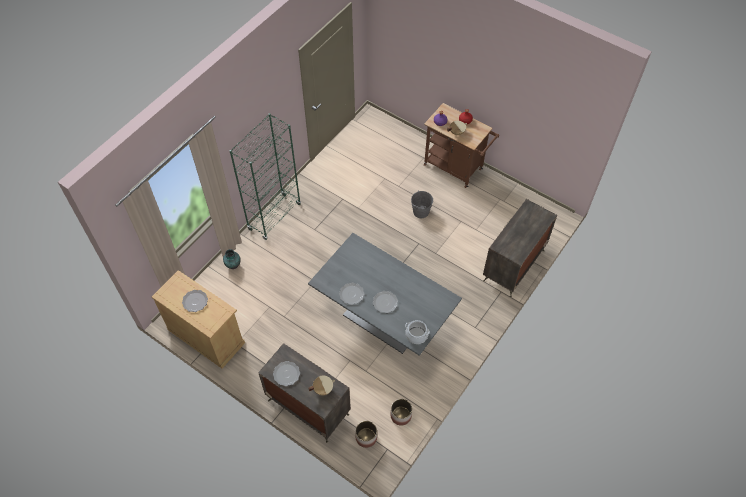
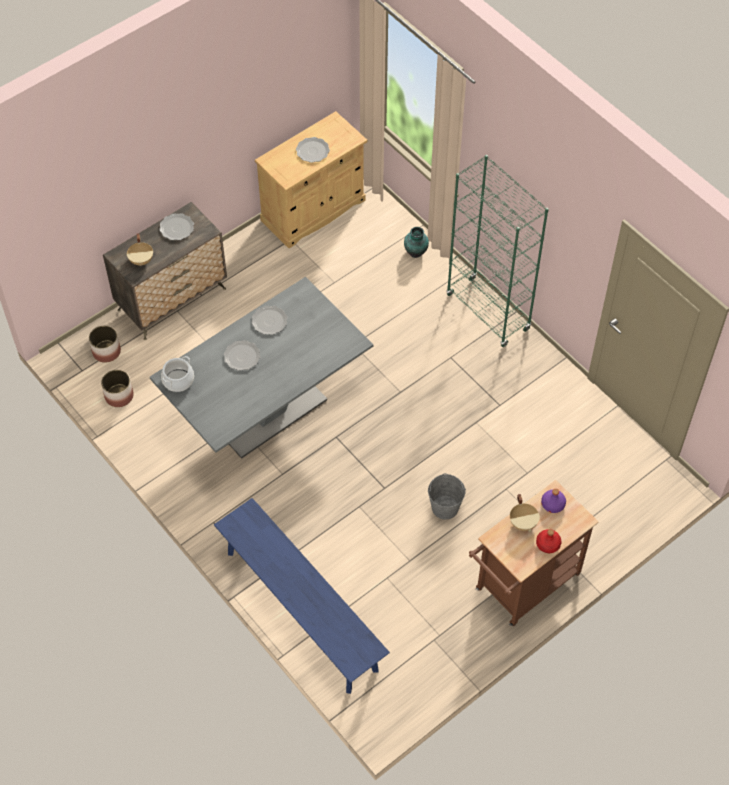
camera: 105 degrees right, 0 degrees up
(513, 265) = (301, 610): dresser -> blue bench

